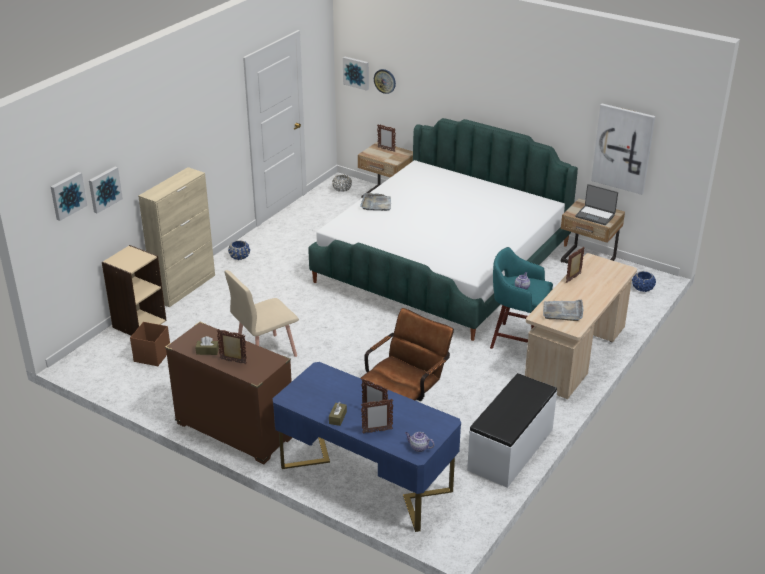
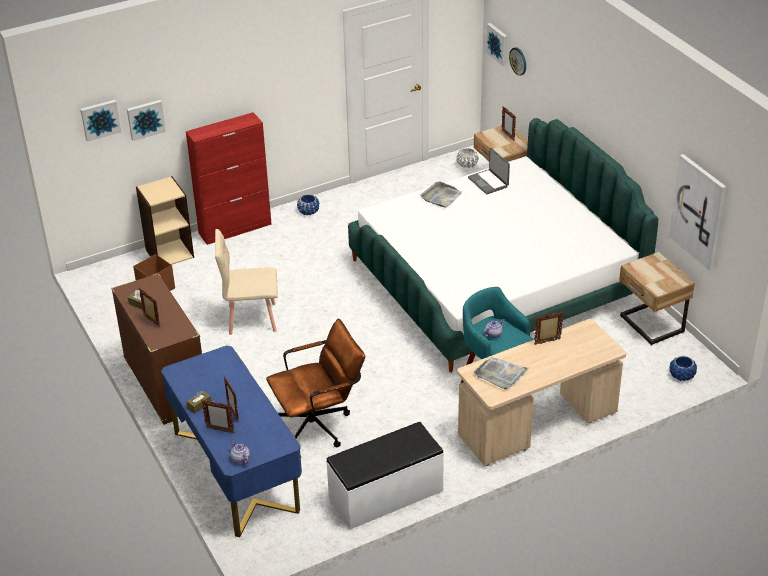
camera: 30 degrees right, 5 degrees up
(185, 287) = (235, 228): beige cabinet -> red cabinet
(595, 215) = (656, 278): laptop -> laptop (489, 182)

